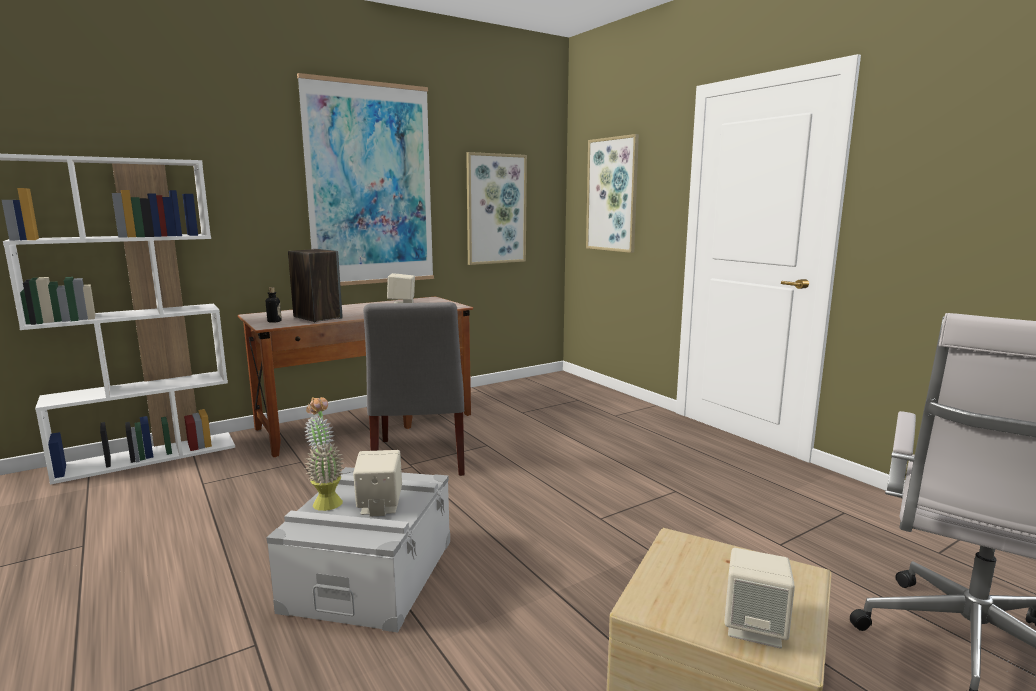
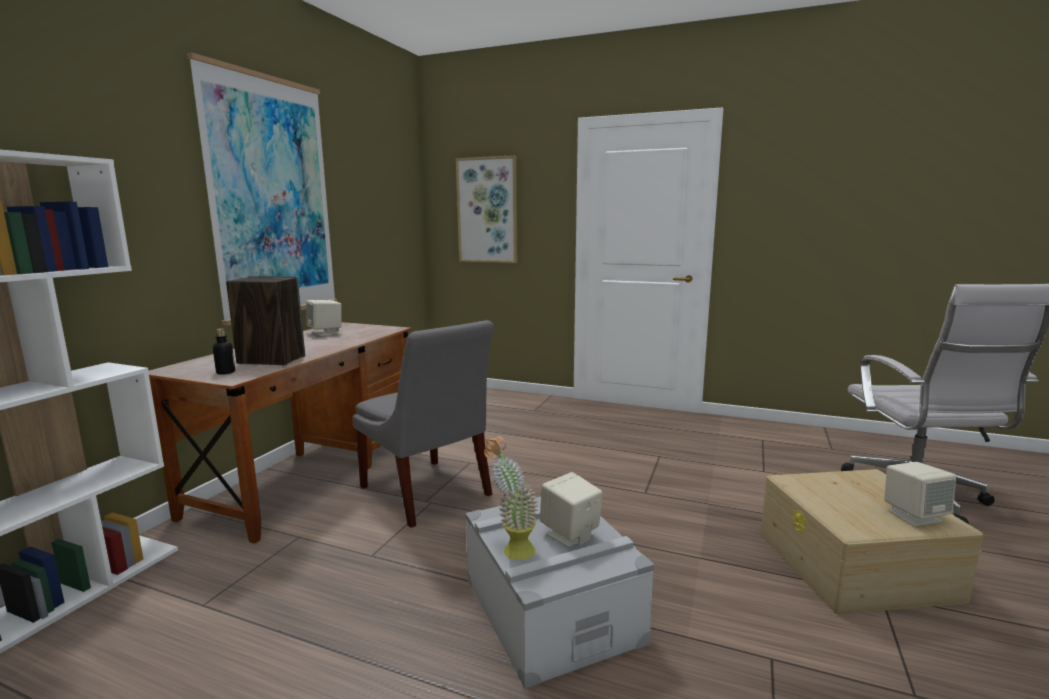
camera: 35 degrees left, 0 degrees up
(496, 209) = (378, 225): picture -> none

